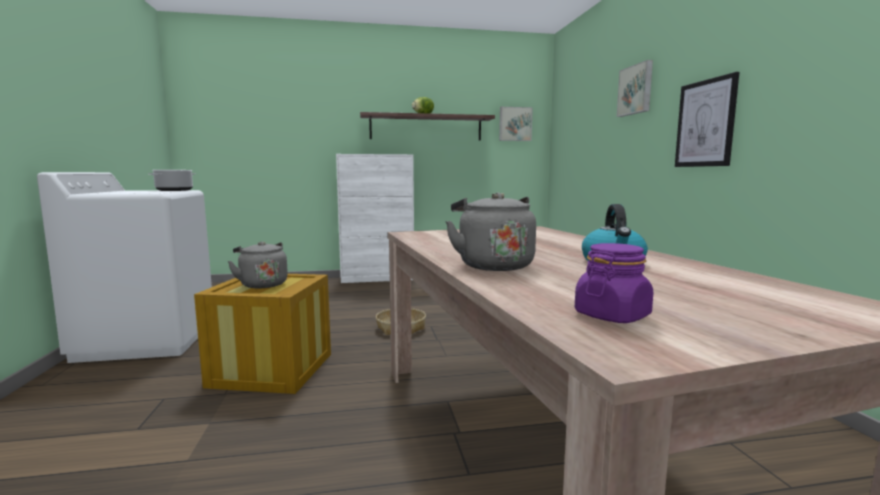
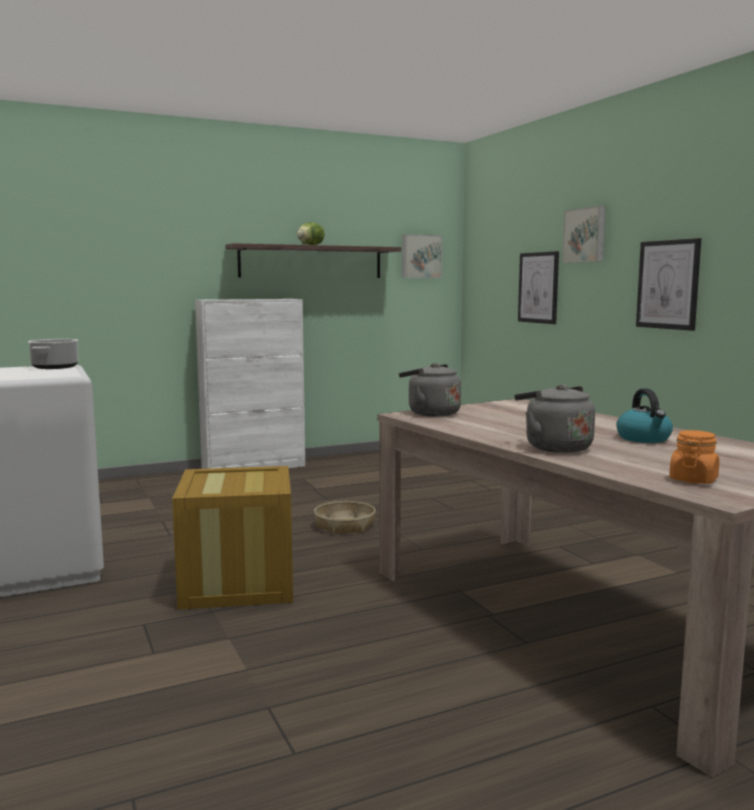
camera: 15 degrees left, 0 degrees up
(262, 284) = (228, 482): grey kettle -> grey kettle (430, 413)
(600, 141) = (538, 287): none -> picture
(612, 315) = (693, 480): purple jar -> orange jar

